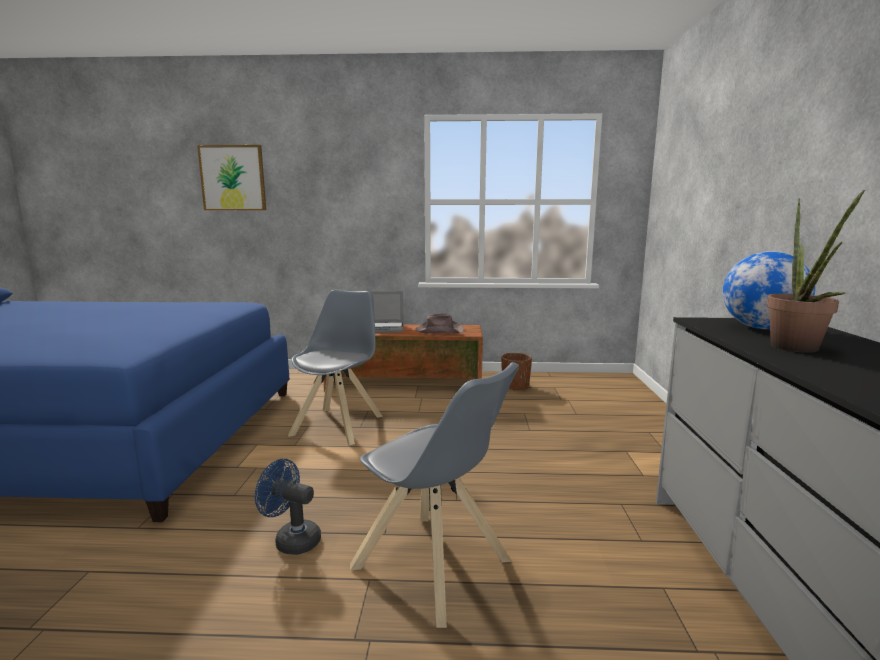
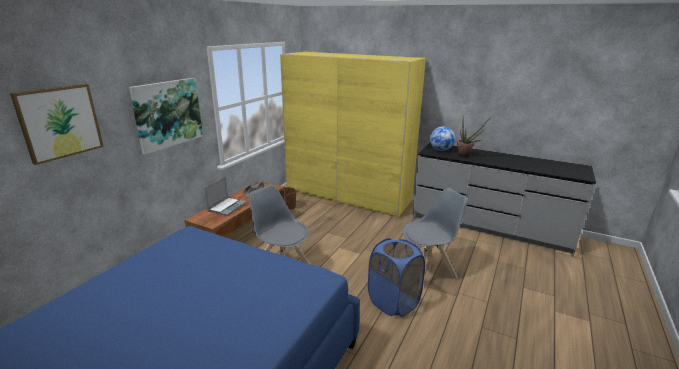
camera: 65 degrees left, 10 degrees up
(292, 539) = (393, 302): blue fan -> blue laundry basket
(349, 193) = (168, 114): none -> picture
(632, 415) = (348, 195): none -> yellow wardrobe

